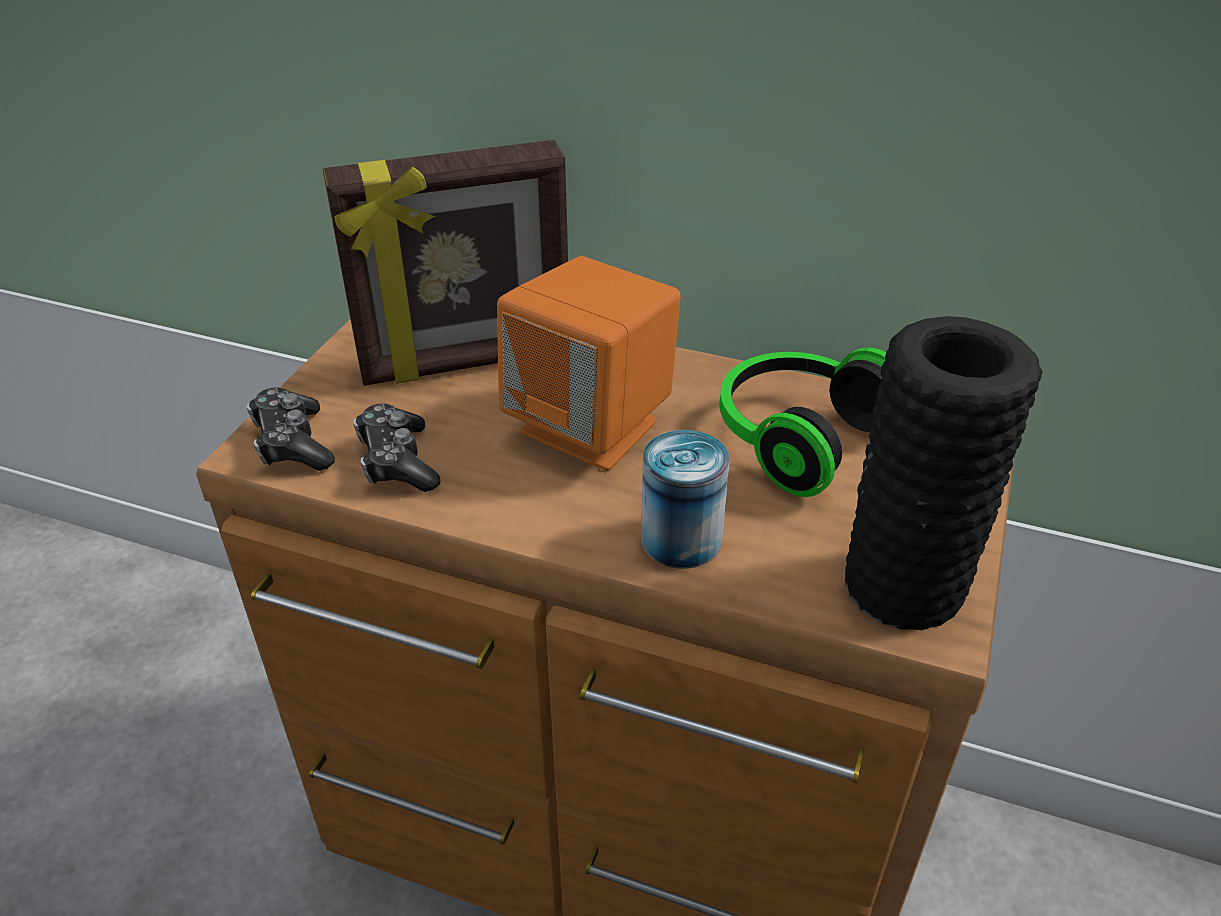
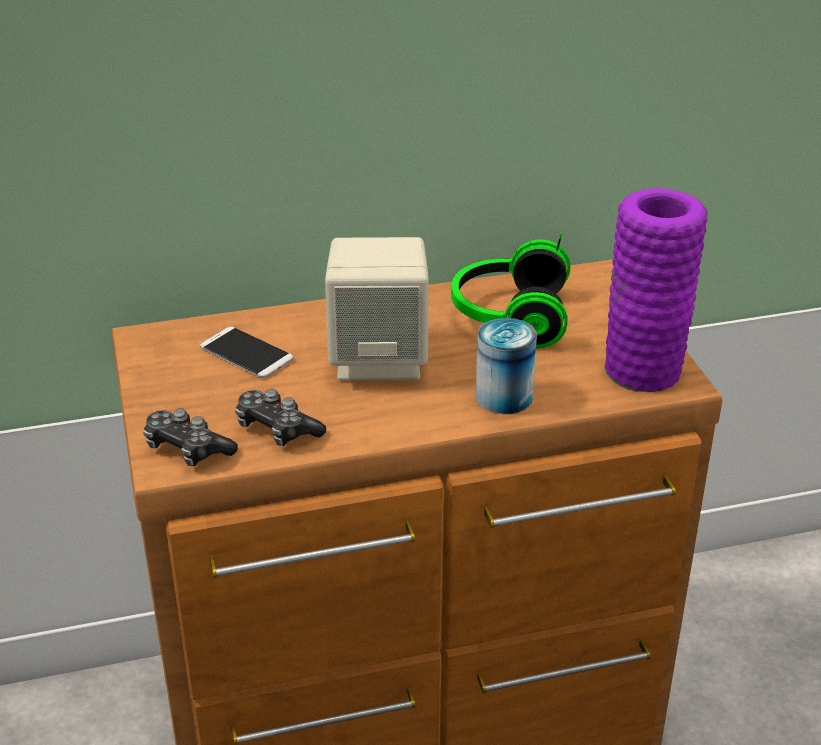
camera: 35 degrees left, 5 degrees down
(467, 363) = (246, 353): picture frame -> phone
(592, 427) = (379, 359): orange speaker -> beige speaker
(904, 584) = (642, 369): black vase -> purple vase

